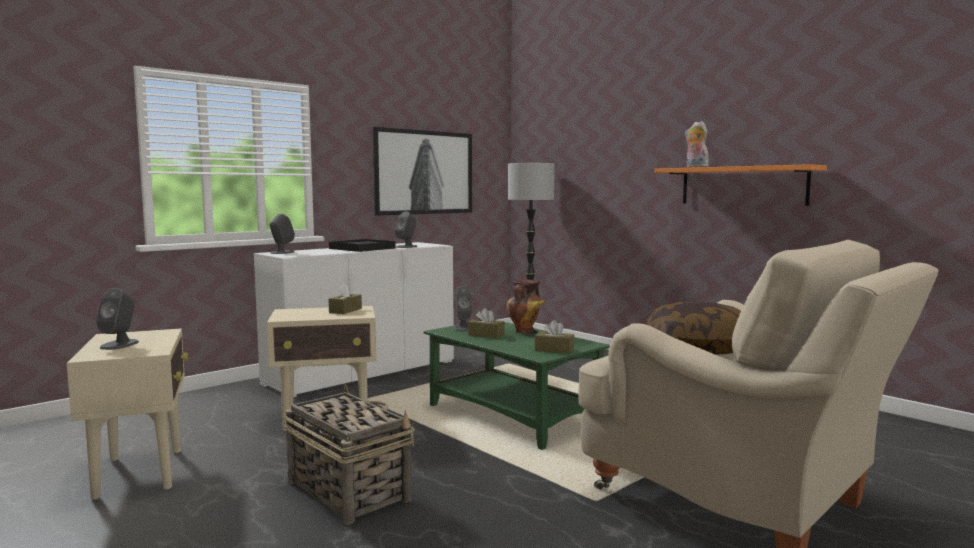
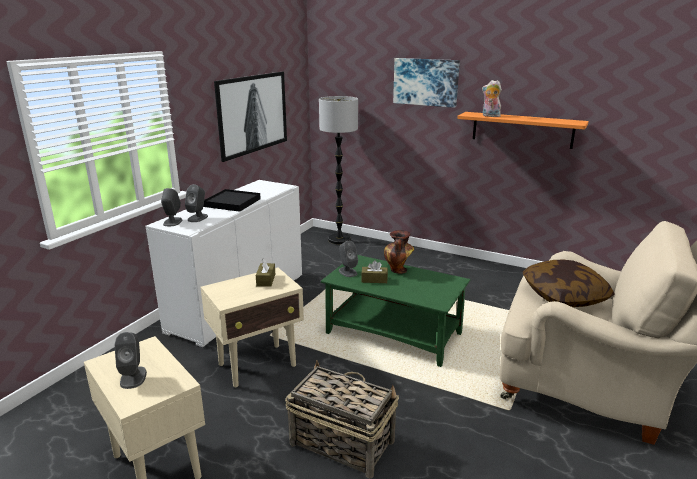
camera: 20 degrees left, 15 degrees up
(406, 247) = (265, 194): grey speaker -> grey speaker (198, 218)
(554, 350) = (440, 293): brown tissue box -> none
(628, 138) = (426, 82): none -> picture

